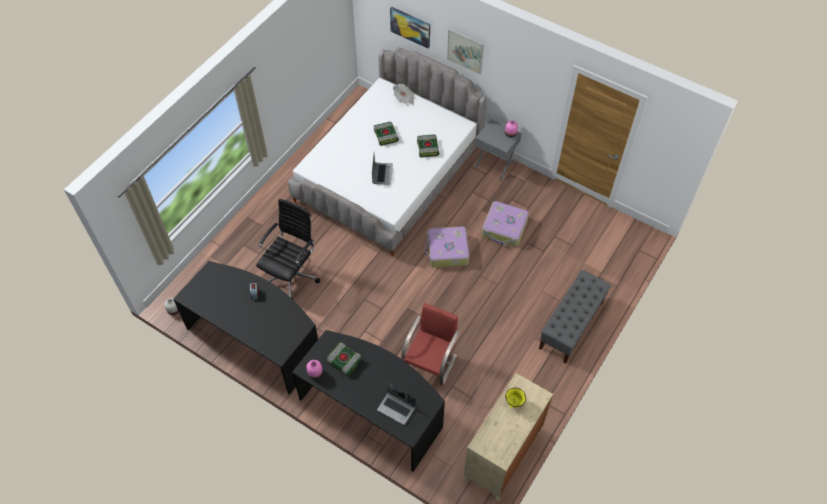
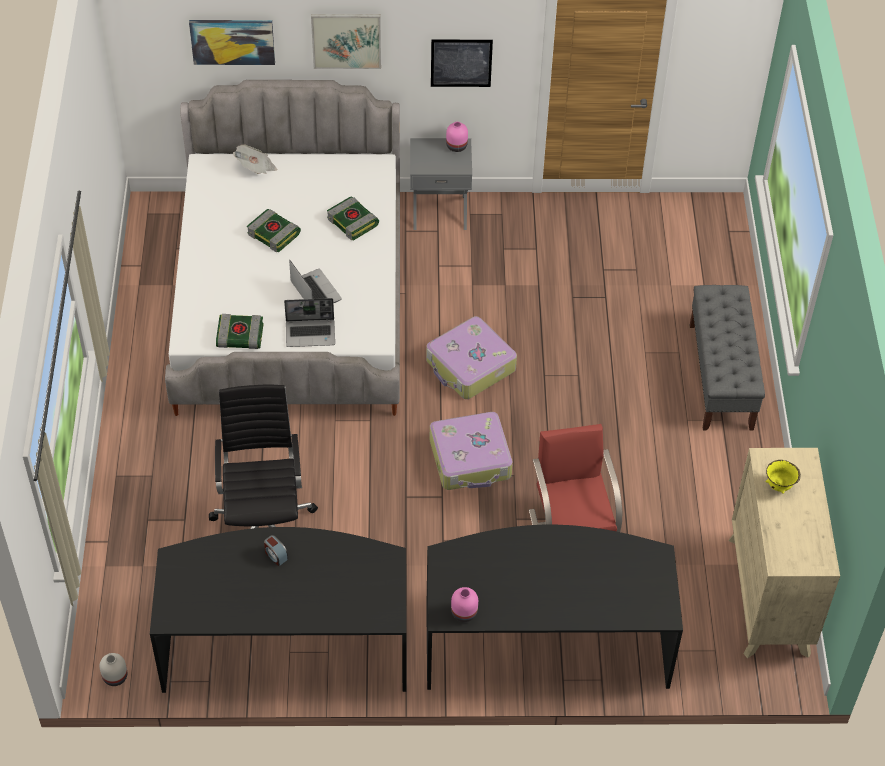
camera: 35 degrees left, 5 degrees down
(343, 361) = (490, 573): book -> book (239, 337)
(397, 408) = (618, 592): laptop -> laptop (311, 333)
(504, 228) = (526, 293): suitcase -> suitcase (471, 459)
(522, 89) = (461, 62): none -> picture

